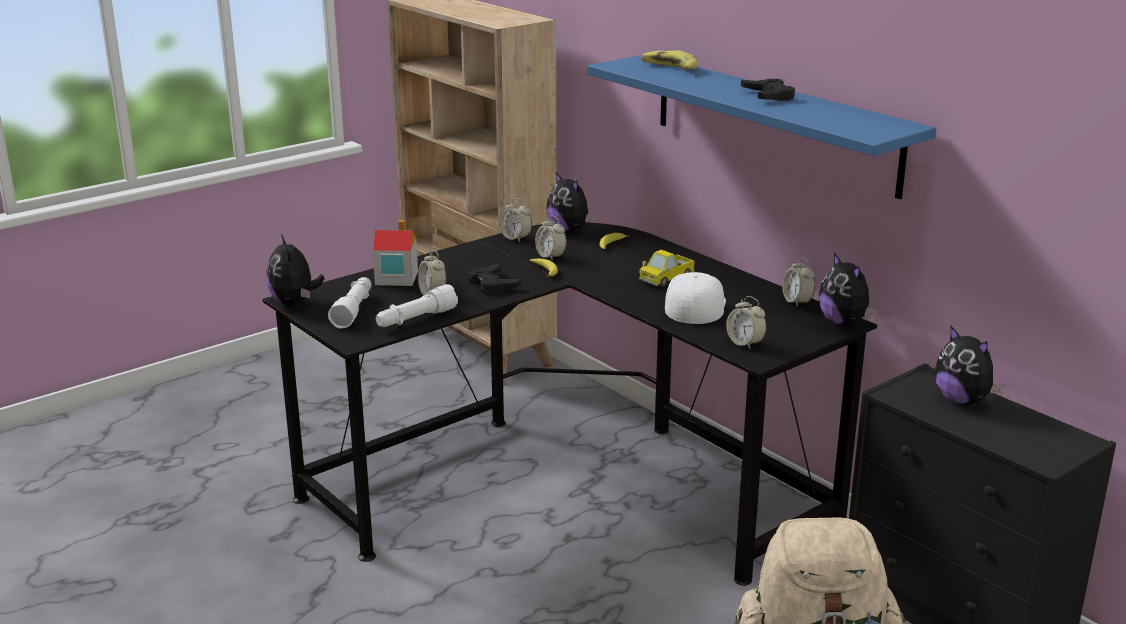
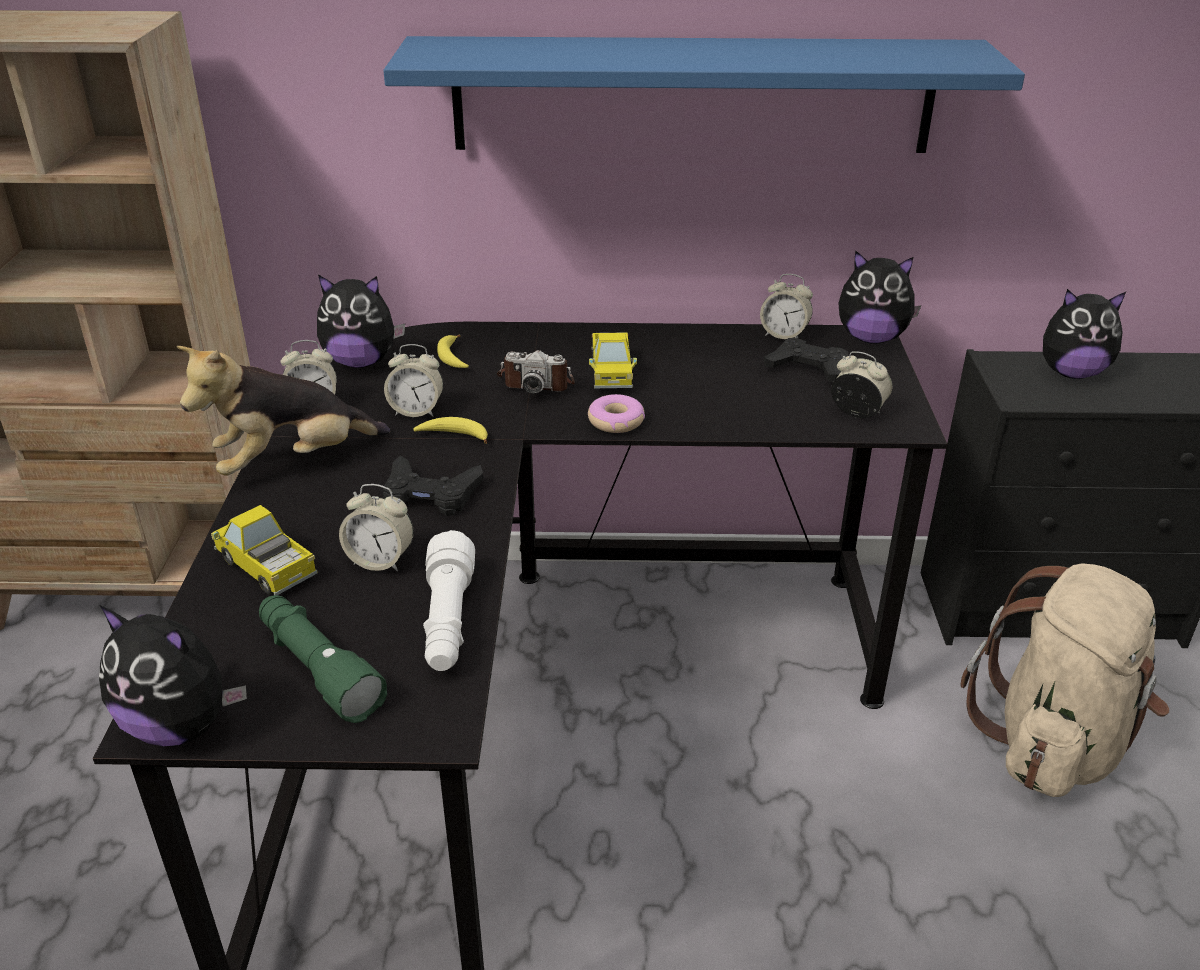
camera: 50 degrees left, 10 degrees up
(354, 310) = (318, 669): white flashlight -> green flashlight
(395, 278) = (266, 567): toy house -> toy truck
(469, 252) = (292, 462): none -> plush toy
(622, 295) = (616, 421): none -> donut
(624, 268) = (536, 382): none -> camera
(669, 68) = (506, 46): banana -> none
(694, 305) = (711, 392): white cap -> none
(745, 343) = (857, 413): alarm clock -> alarm clock turned 150 degrees counterclockwise
(768, 95) = (732, 49): black game controller -> black game controller (808, 368)

